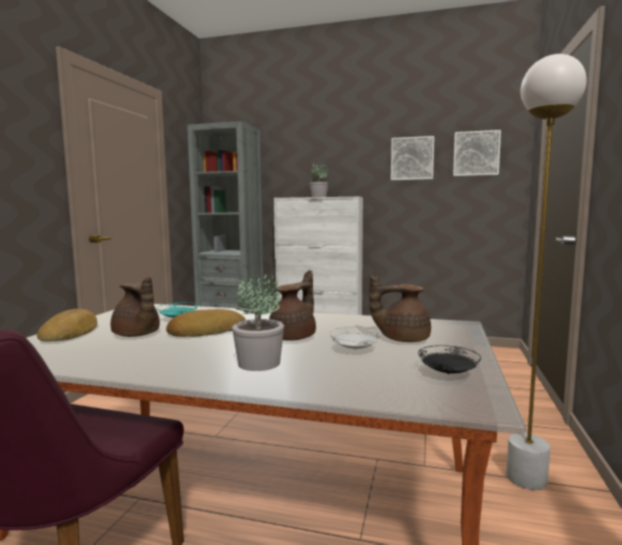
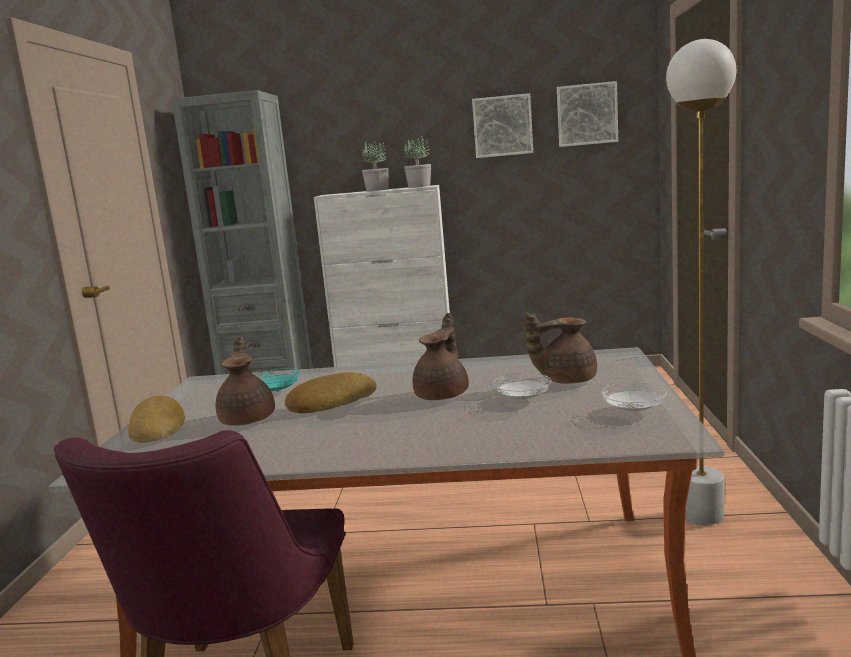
camera: 10 degrees left, 5 degrees up
(137, 335) = (248, 418): brown teapot -> brown teapot turned 135 degrees counterclockwise
(260, 363) = (431, 430): potted plant -> potted plant (419, 186)
(448, 374) = (634, 411): black plate -> white plate

